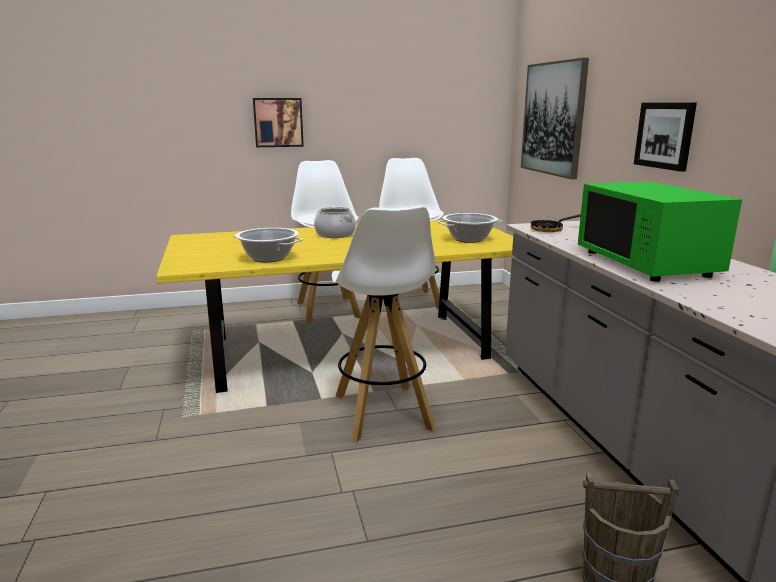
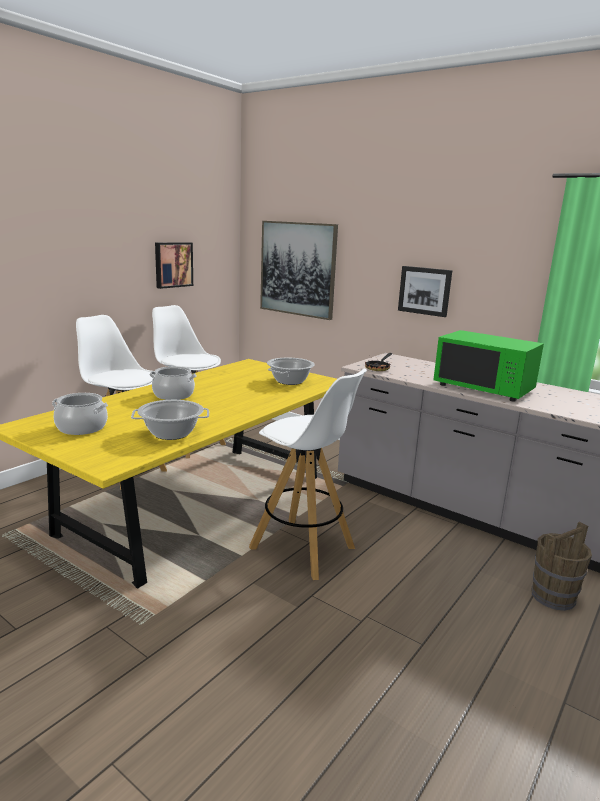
camera: 40 degrees left, 0 degrees up
(220, 244) = (81, 428): none -> cooking pot
(278, 122) = (43, 277): picture -> picture (173, 264)

